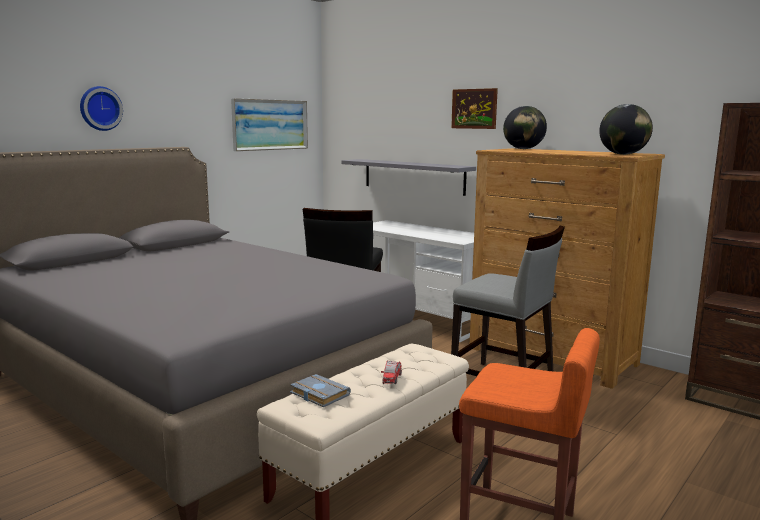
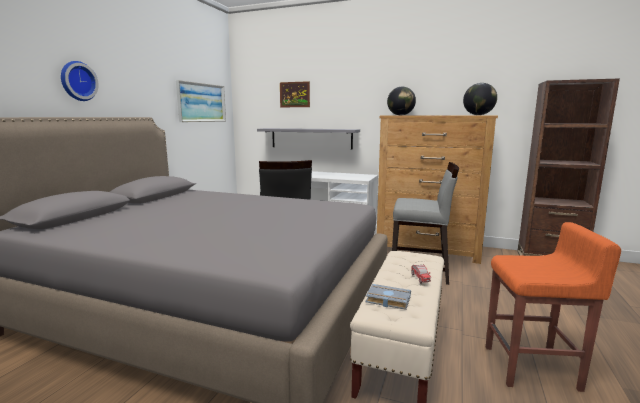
camera: 20 degrees left, 0 degrees up
(474, 108) = (357, 90): picture -> picture (294, 94)

